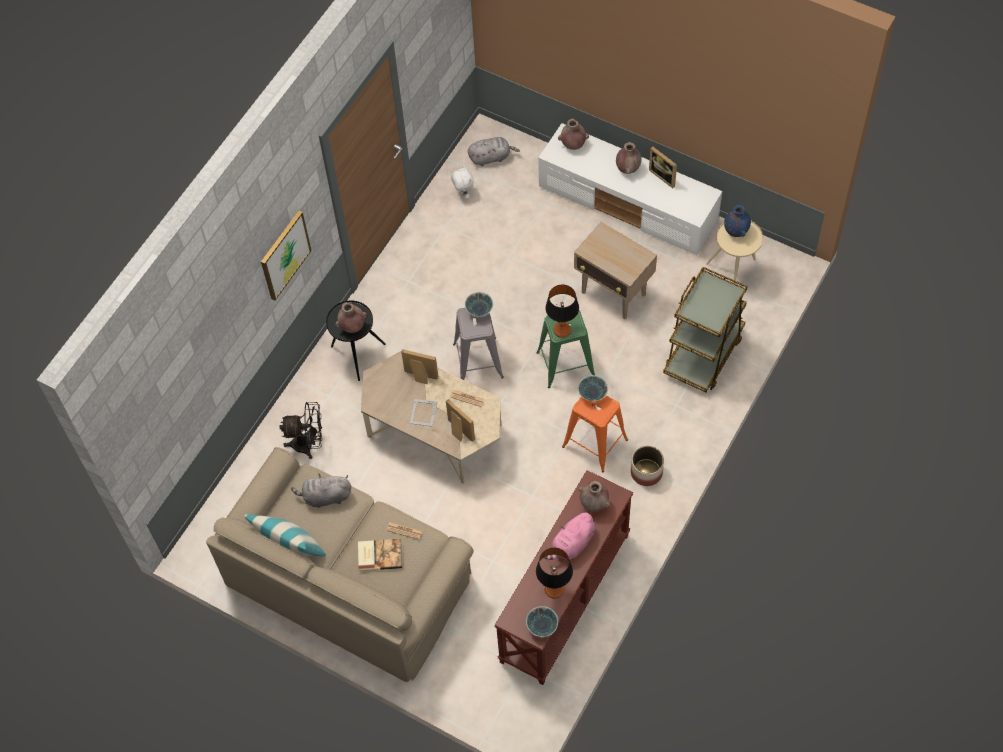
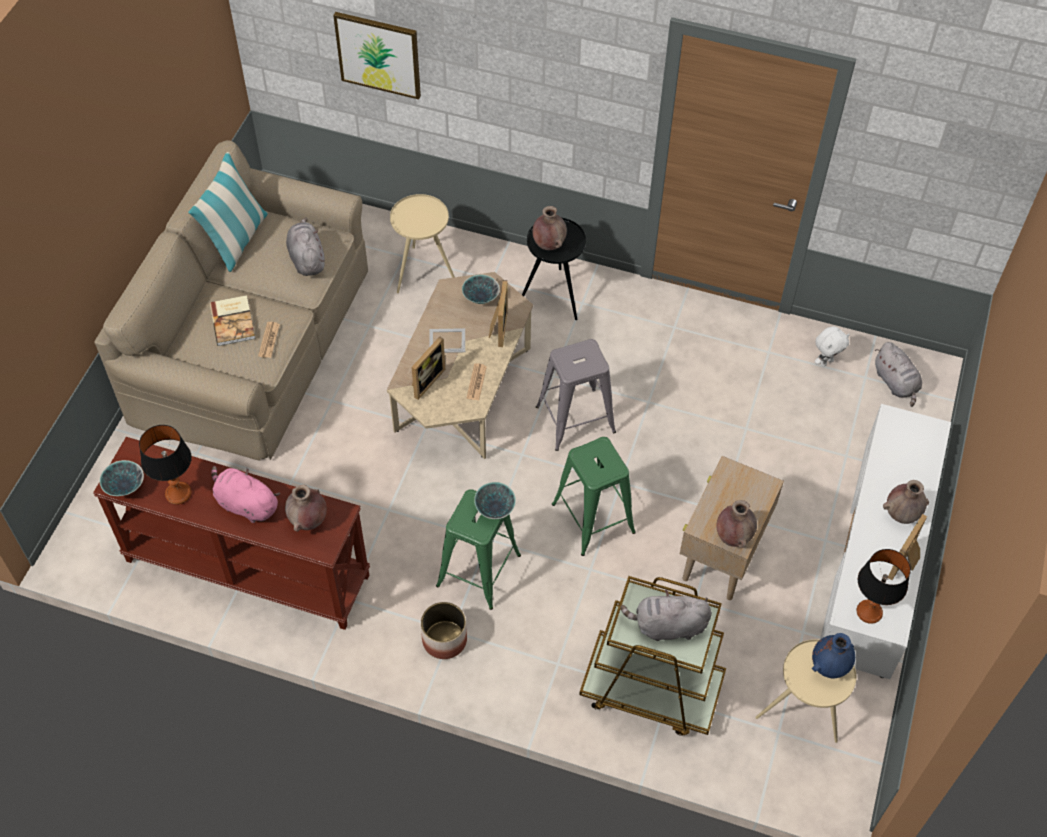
camera: 75 degrees right, 5 degrees down
(284, 255) = (551, 87): picture -> picture (378, 54)
(308, 444) = (423, 272): black fan -> beige side table
(479, 310) = (597, 362): bowl -> bowl (480, 298)
(562, 330) = (589, 459): table lamp -> table lamp (868, 612)
(573, 145) = (917, 441): brown vase -> brown vase (733, 537)
(595, 443) = (478, 570): orange stool -> green stool
(711, 301) = (667, 626): none -> grey plush toy

